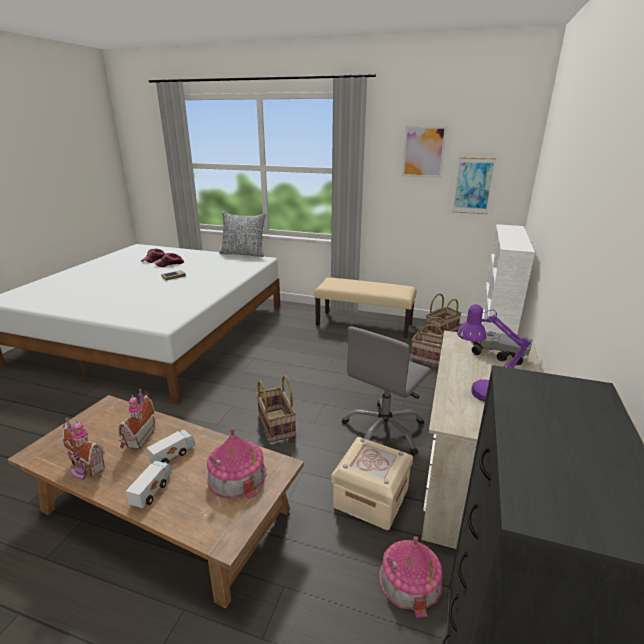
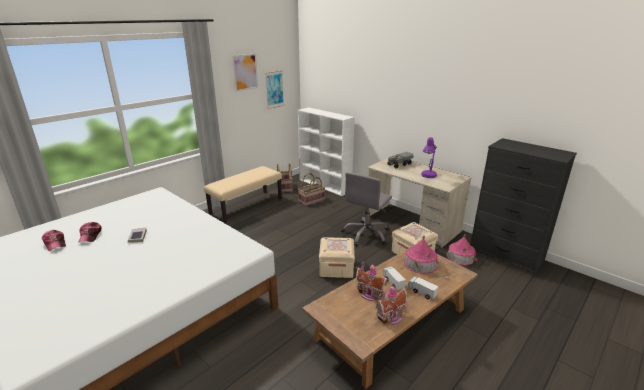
camera: 65 degrees left, 0 degrees up
(243, 254) = (126, 197): pillow -> none
(275, 425) = (336, 268): basket -> beige storage box
(384, 431) = (366, 234): grey office chair -> grey office chair turned 60 degrees clockwise

